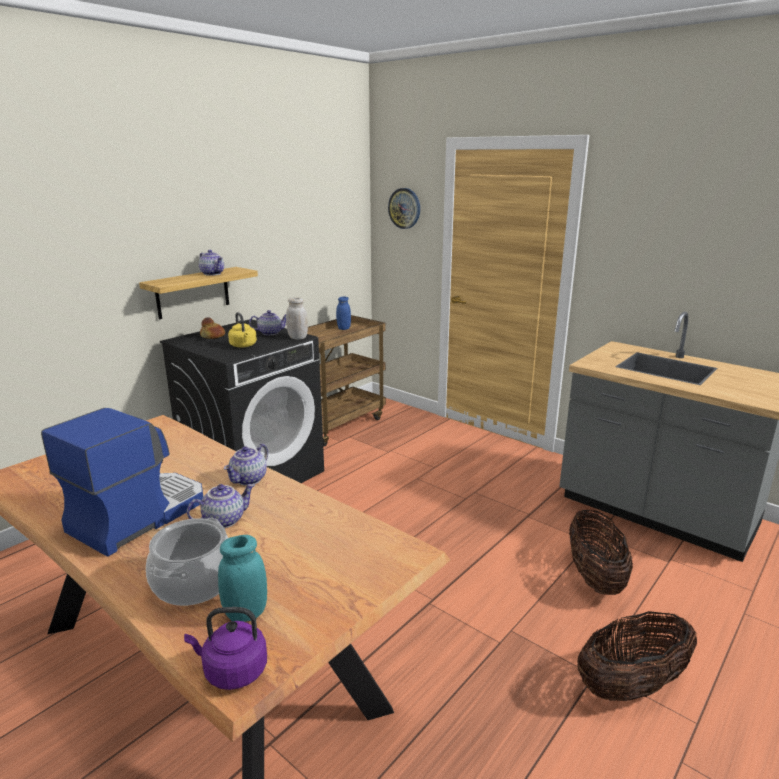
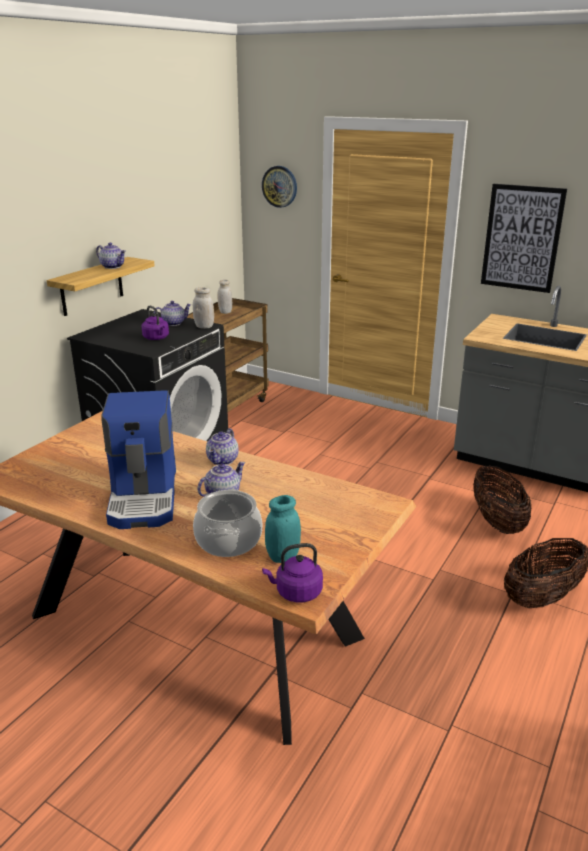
camera: 10 degrees left, 5 degrees up
(138, 515) = (145, 497): coffee machine -> coffee machine turned 150 degrees clockwise
(213, 336) = (118, 329): bread -> none
(243, 346) = (156, 338): yellow kettle -> purple kettle
(343, 328) = (225, 312): blue jar -> white jar
(646, 260) = (522, 238): none -> picture

